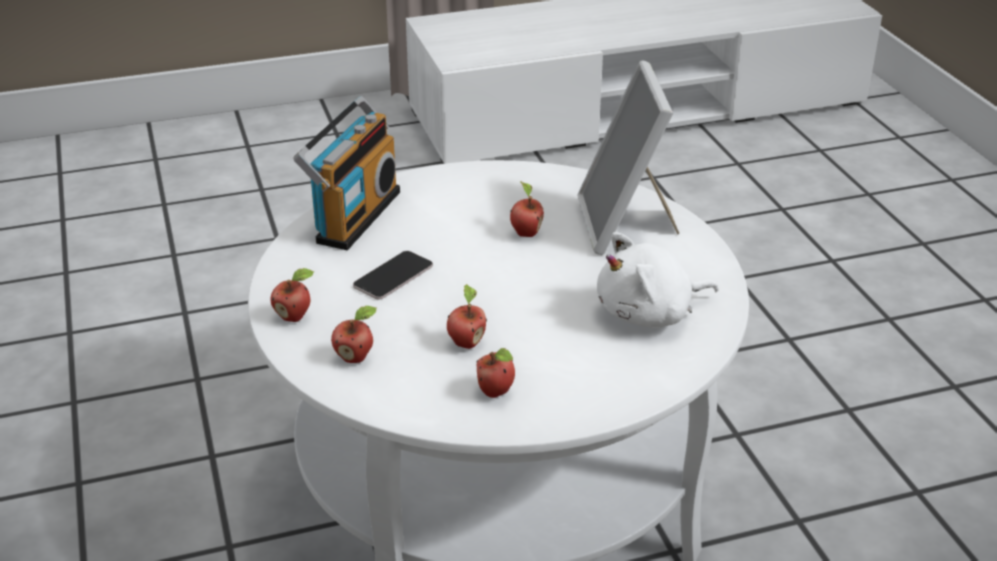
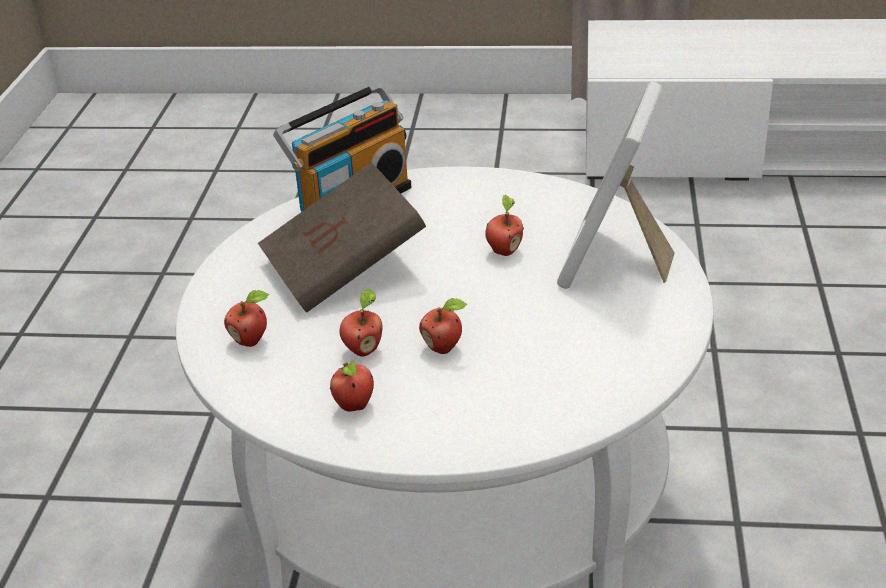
camera: 25 degrees right, 0 degrees up
(295, 317) = (227, 290): apple -> apple (444, 348)
(393, 276) = (344, 269): phone -> brown book
(649, 314) = (570, 361): white plush toy -> none

